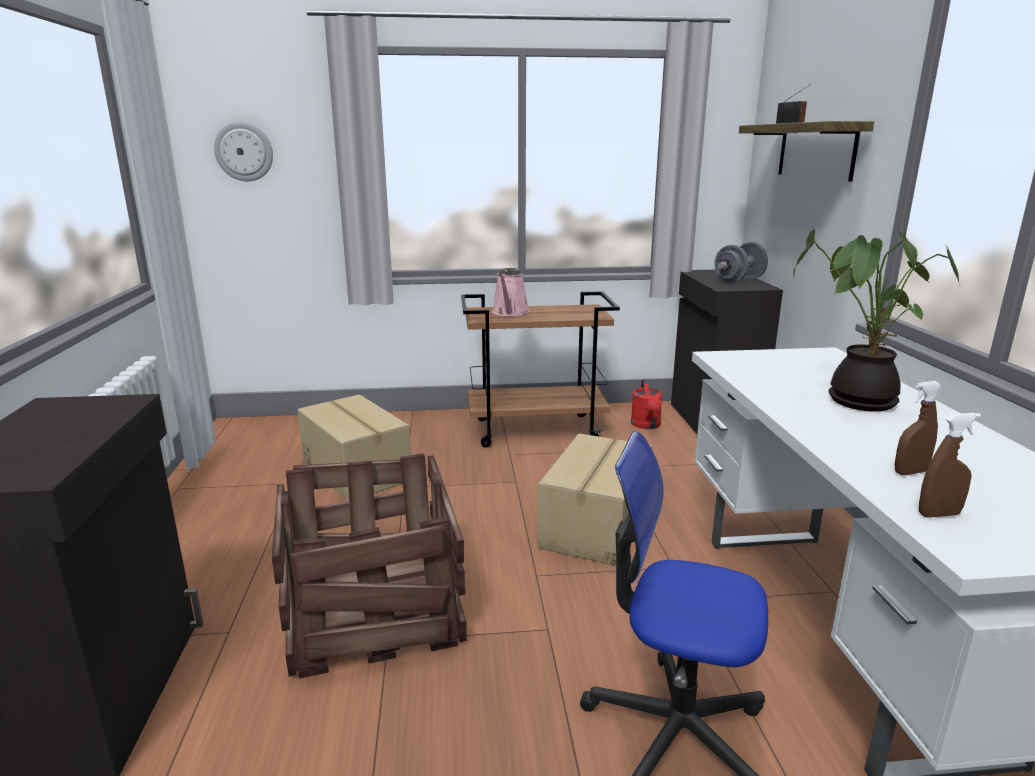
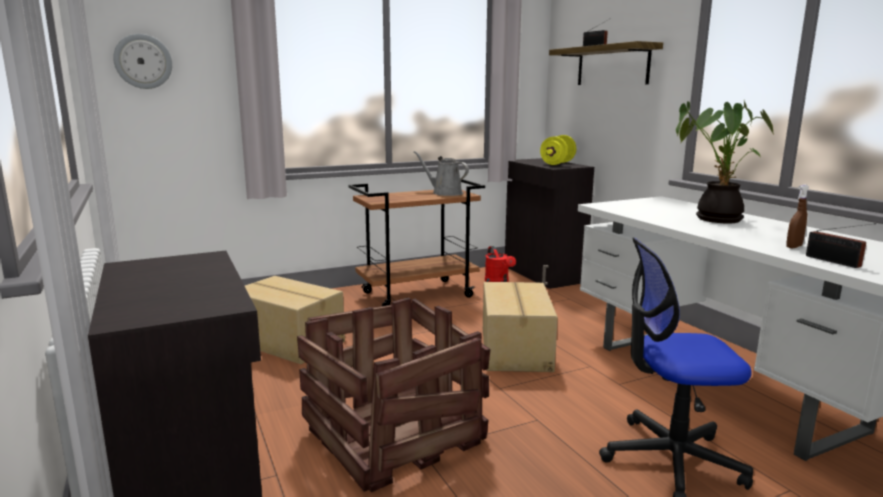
camera: 20 degrees left, 5 degrees down
(510, 312) = (395, 196): pink watering can -> none
(574, 312) = (444, 193): none -> grey watering can
(739, 280) = (557, 163): grey dumbbell -> yellow dumbbell
(939, 514) = (835, 262): brown spray bottle -> radio

